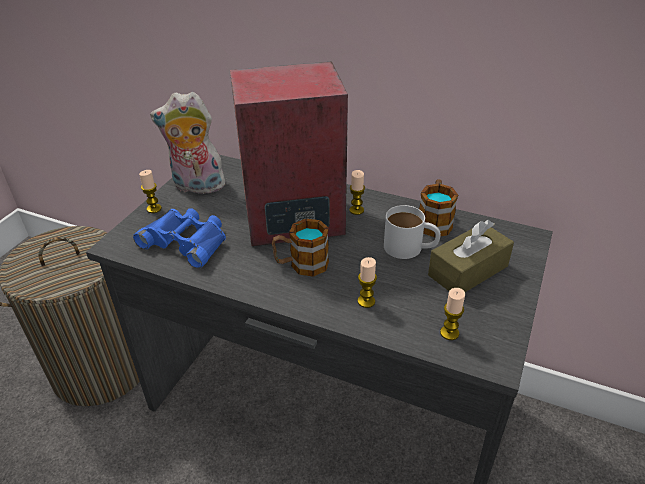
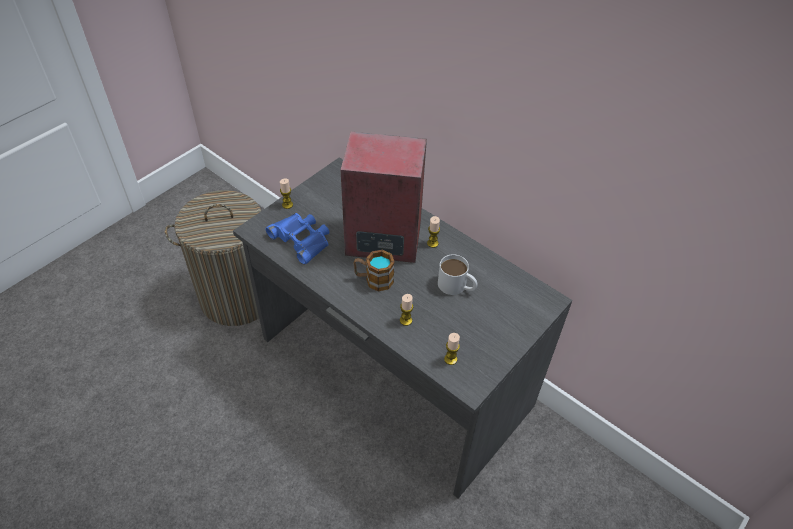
camera: 15 degrees right, 10 degrees up
(197, 187) = (323, 192): plush toy -> none
(435, 221) = (486, 268): mug -> none
(468, 271) = (489, 316): brown tissue box -> none

